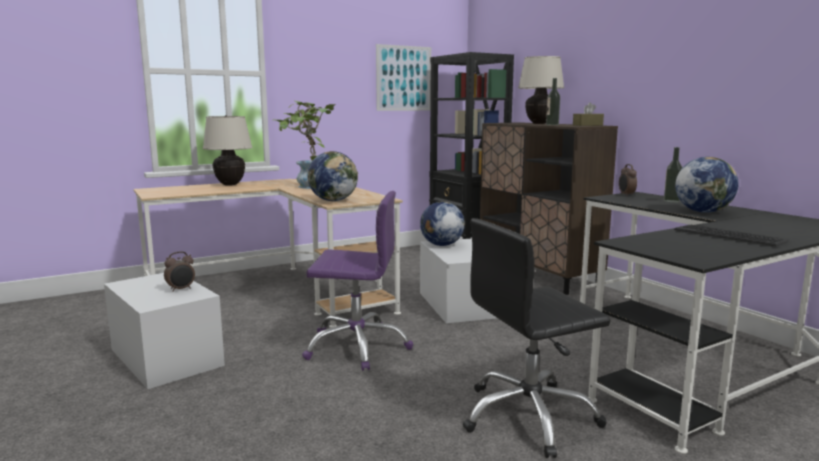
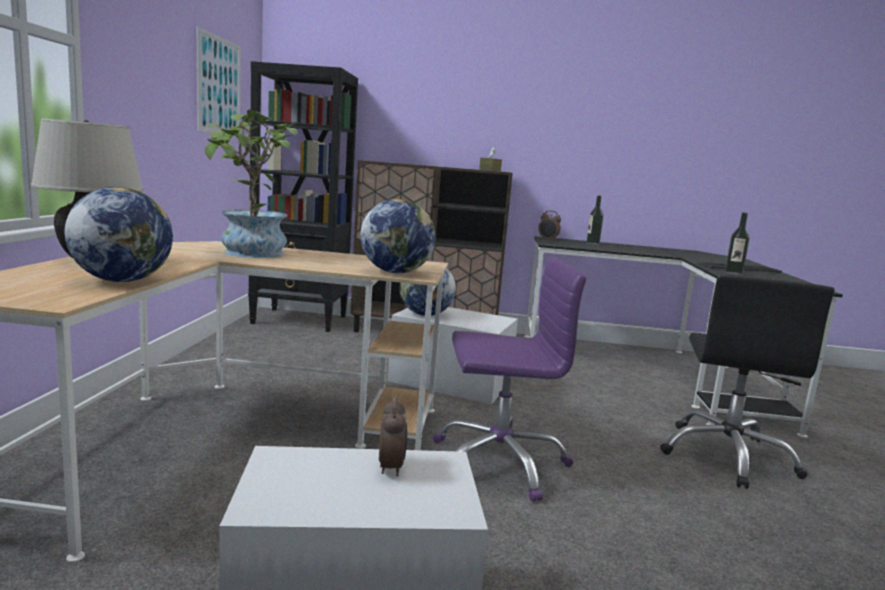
camera: 55 degrees left, 0 degrees up
(357, 346) = (498, 462): purple office chair -> purple office chair turned 45 degrees clockwise
(539, 123) = (420, 164): beige table lamp -> none
(552, 125) = (462, 168): bottle -> bottle (733, 273)
(703, 212) = (645, 251): globe -> globe (122, 280)

